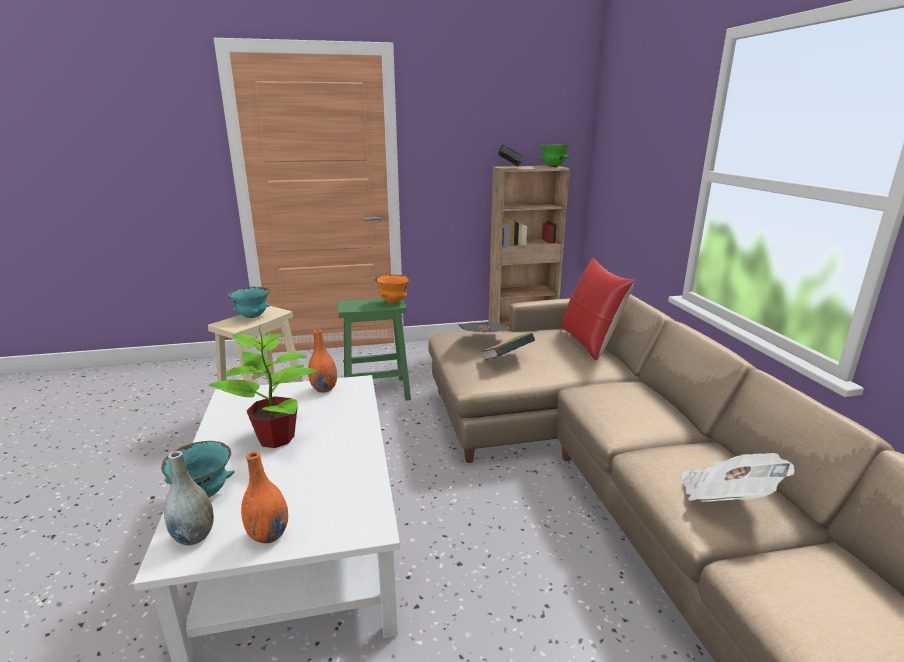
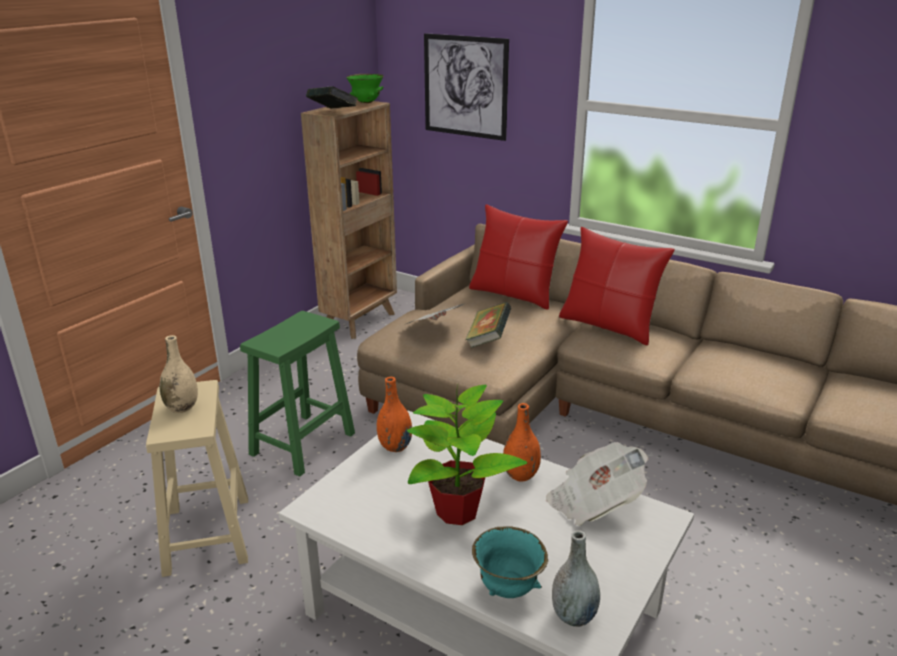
camera: 45 degrees left, 5 degrees up
(252, 317) = (182, 408): turquoise bowl -> beige vase
(268, 535) = (617, 573): orange vase -> orange vase (521, 475)
(393, 302) = (311, 321): orange bowl -> none
(626, 390) = (609, 326): none -> red pillow
(634, 159) = (465, 86): none -> picture
(726, 496) = (774, 373): newspaper -> newspaper (594, 502)

